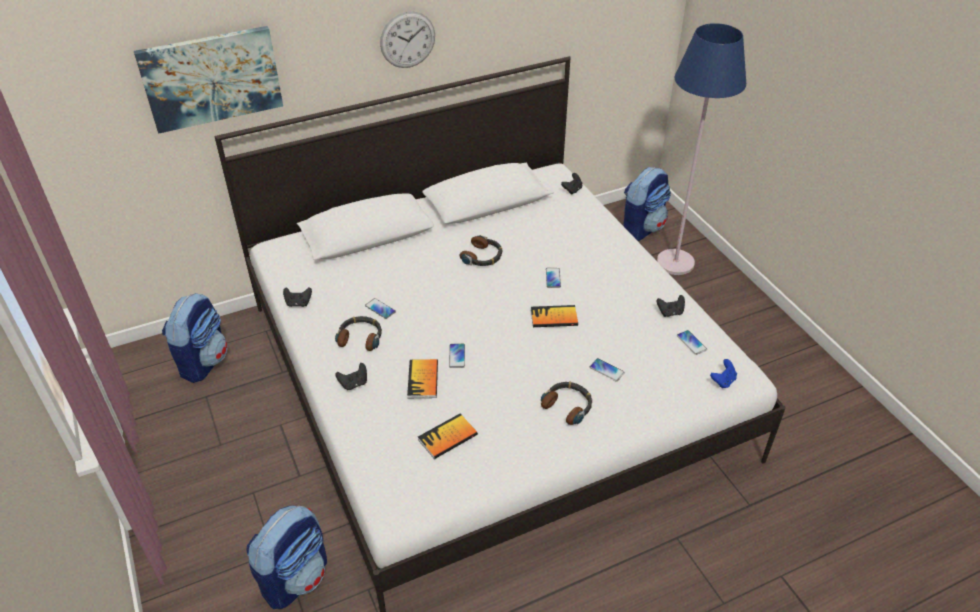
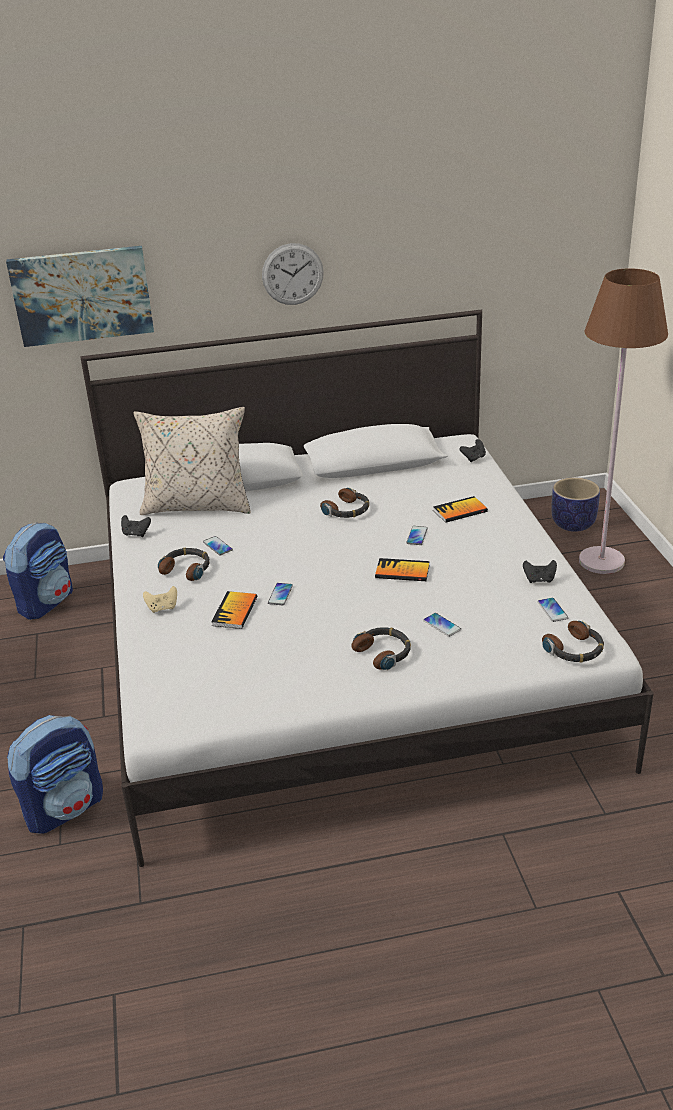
camera: 15 degrees right, 10 degrees down
(345, 265) = (197, 505): none -> beige pillow
(354, 384) = (162, 608): black game controller -> beige game controller
(447, 437) = (239, 664): book -> book (460, 511)
(642, 228) = (573, 523): backpack -> planter
(675, 263) = (602, 561): blue floor lamp -> brown floor lamp
(723, 381) = (574, 650): blue game controller -> headphones

